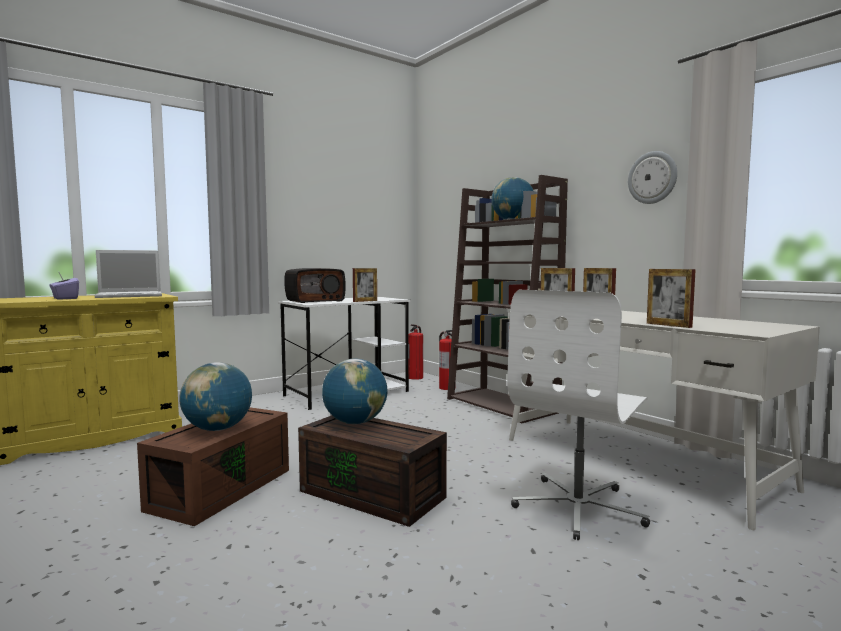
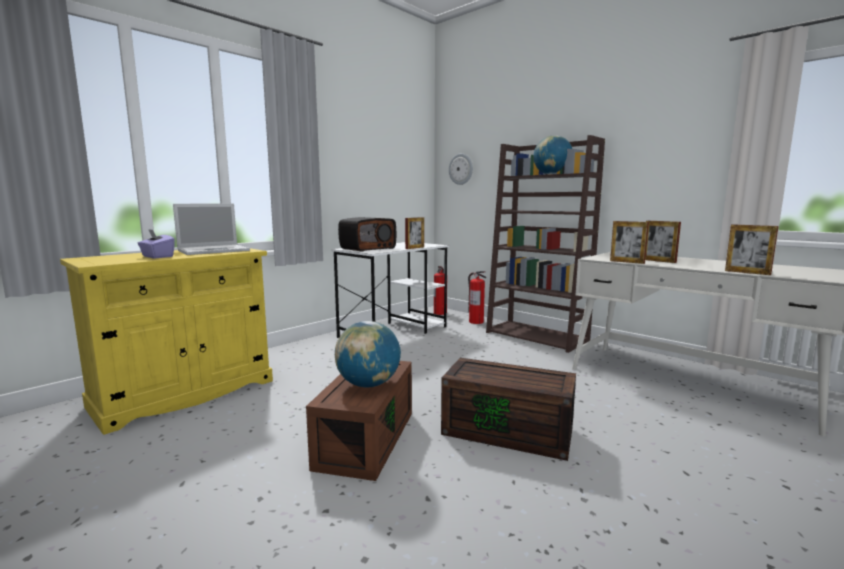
camera: 10 degrees left, 5 degrees up
(355, 422) = (486, 368): globe -> none
(579, 507) = (684, 428): white office chair -> none
(652, 177) = (690, 141): wall clock -> wall clock (461, 169)

